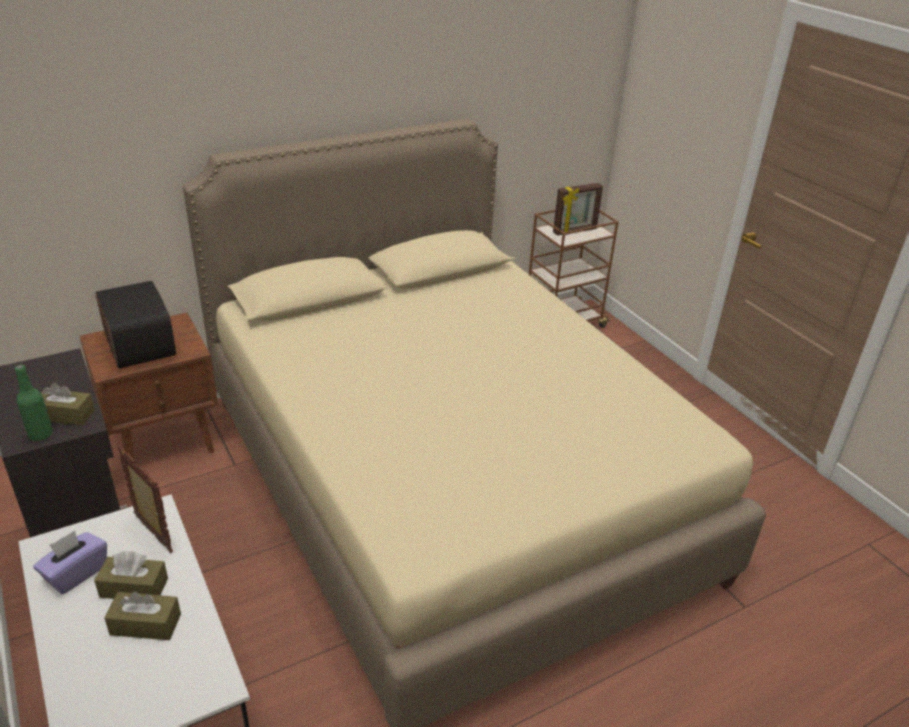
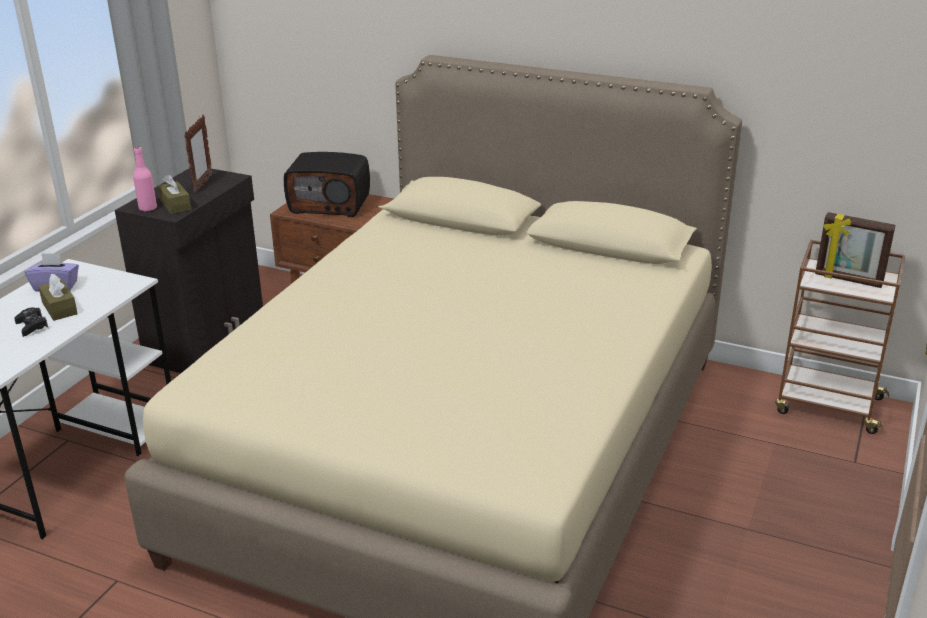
camera: 55 degrees right, 5 degrees down
(40, 434) = (148, 208): green bottle -> pink bottle
(138, 345) = (330, 204): radio -> radio turned 75 degrees clockwise
(145, 624) = (32, 326): brown tissue box -> black game controller
(153, 534) = (112, 291): picture frame -> picture frame (202, 184)

